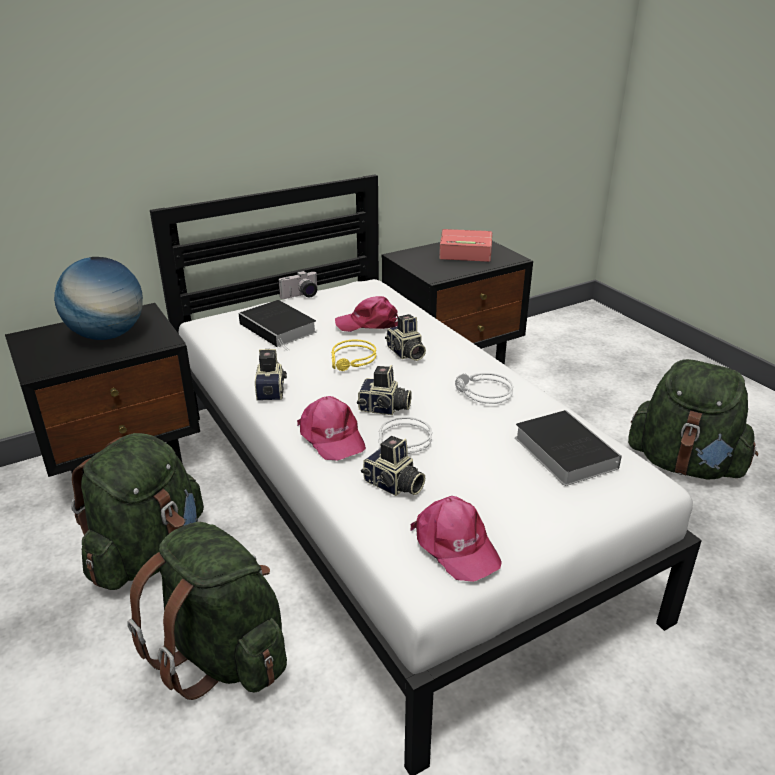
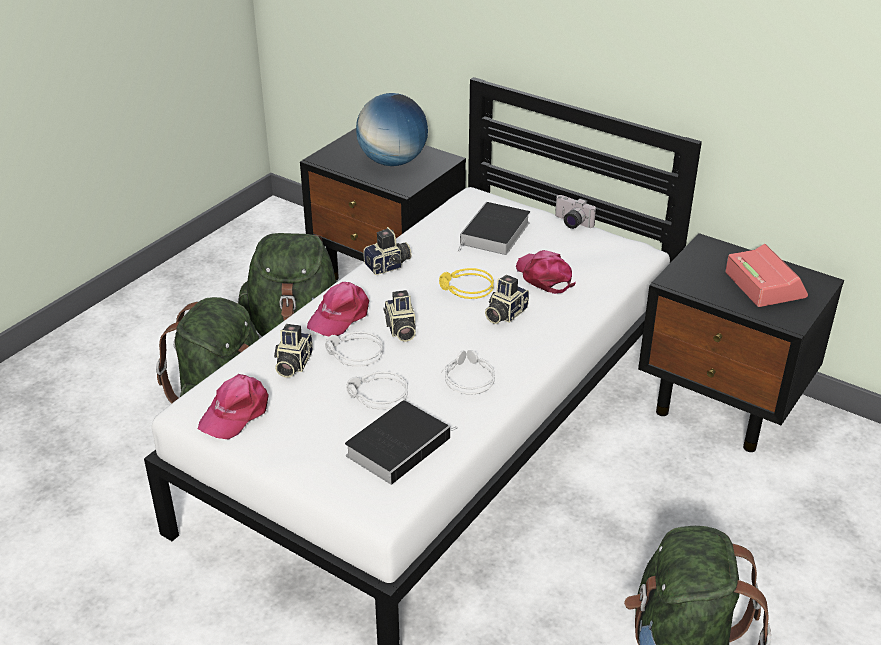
camera: 65 degrees right, 5 degrees up
(480, 447) = (376, 396): none -> grey headphones

